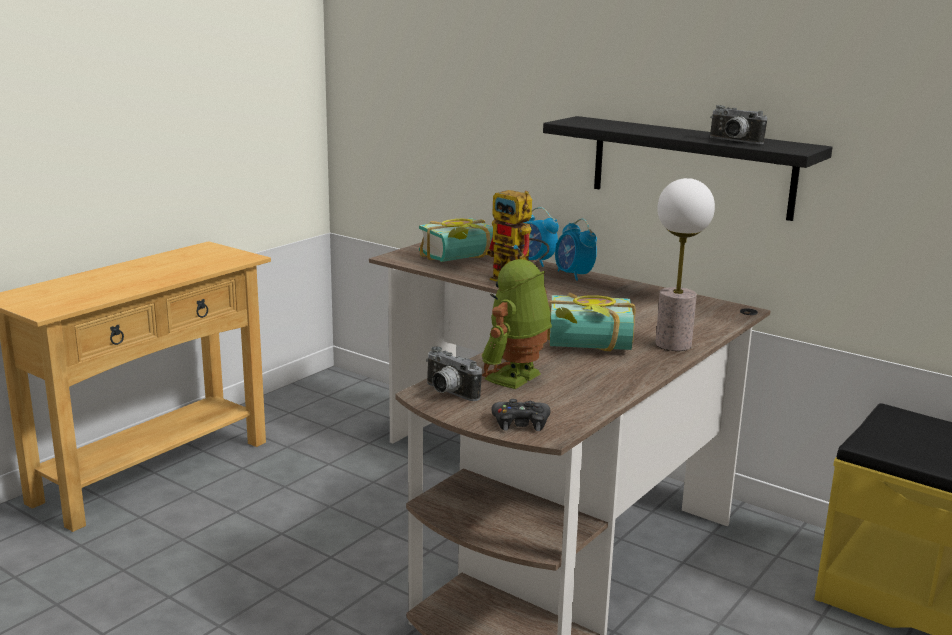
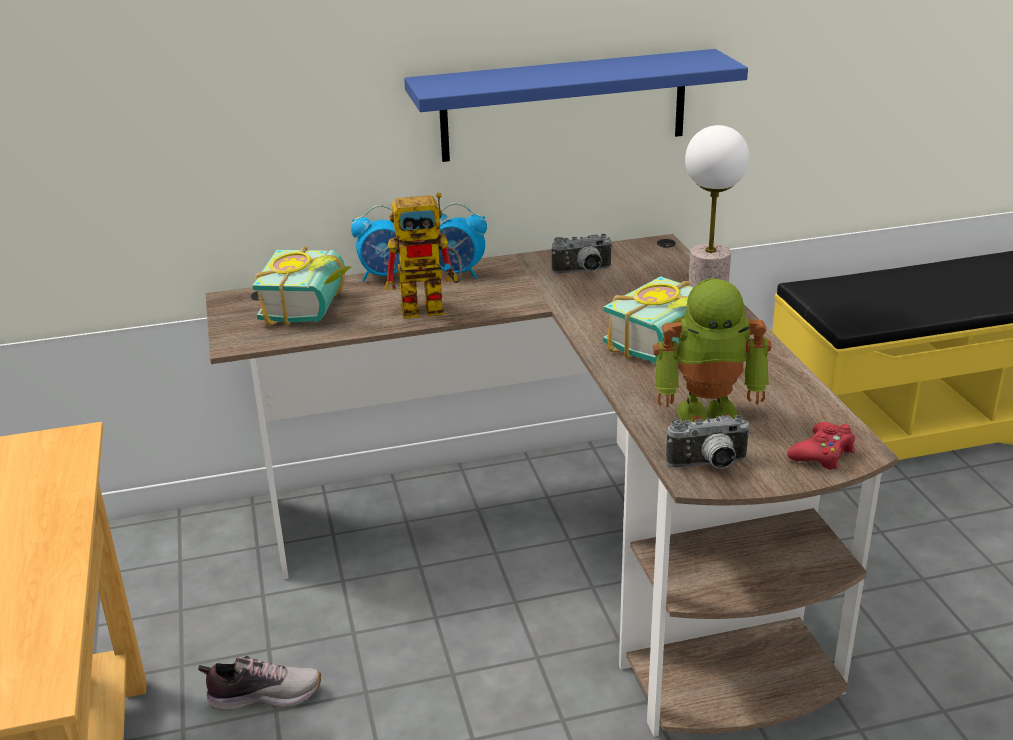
camera: 50 degrees left, 10 degrees up
(292, 478) = (264, 695): none -> shoe
(517, 378) = (708, 413): toy robot -> toy robot turned 75 degrees counterclockwise
(521, 423) = (822, 454): black game controller -> red game controller
(691, 167) = (564, 105): black shelf -> blue shelf
(733, 141) = (650, 68): camera -> camera (583, 272)

